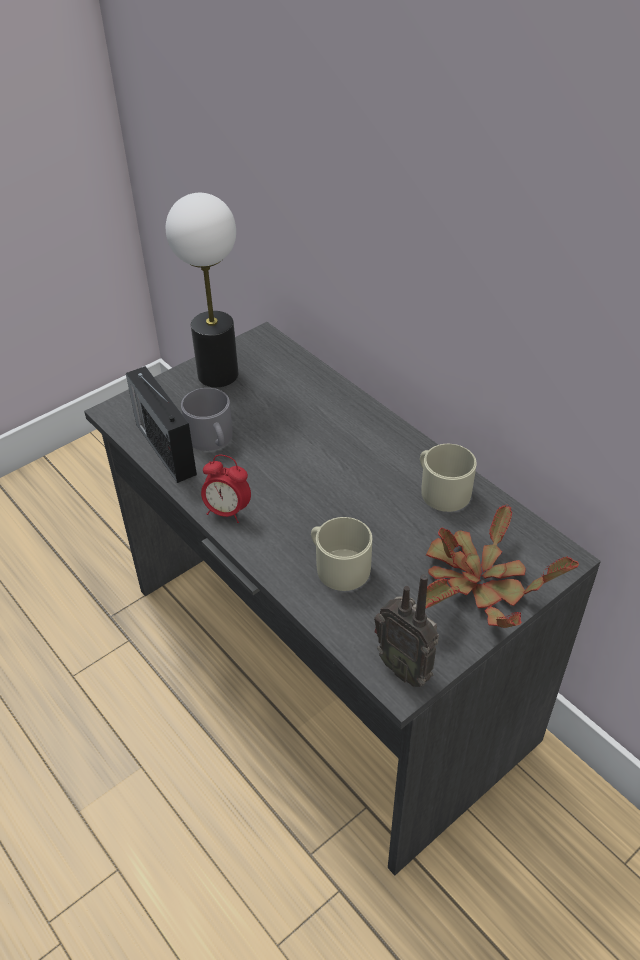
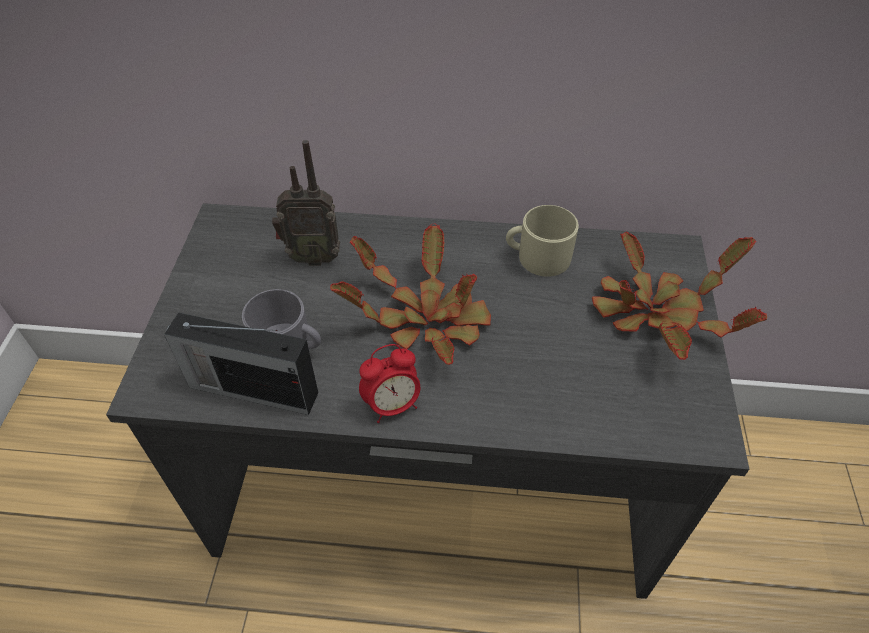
camera: 45 degrees left, 5 degrees up
(217, 374) = (215, 282): table lamp -> none
(311, 476) = (425, 317): none -> potted plant
(338, 565) = (544, 379): beige mug -> none
(405, 667) = (697, 422): radio -> radio (312, 257)

